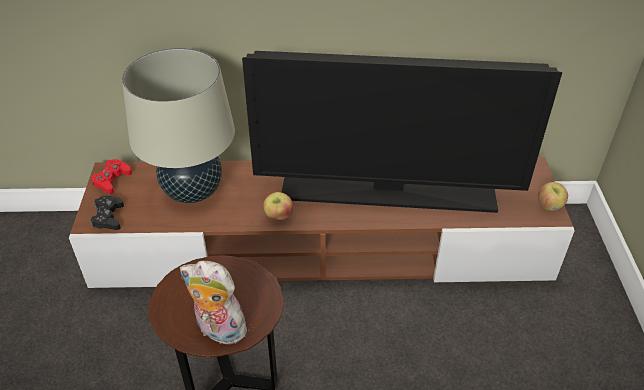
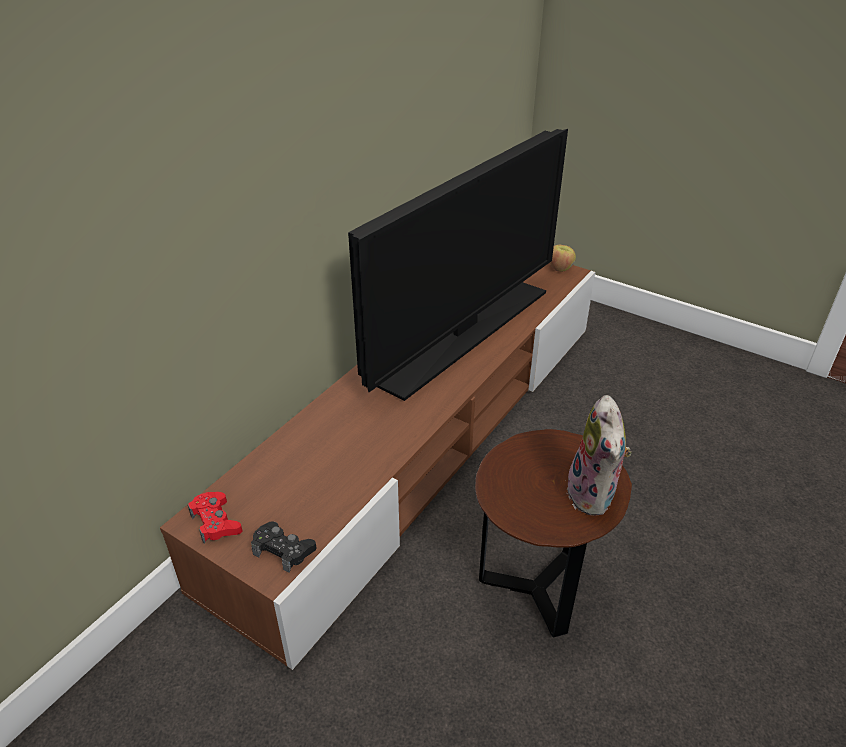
camera: 55 degrees left, 5 degrees down
(193, 191) = (318, 459): beige table lamp -> none
(218, 330) = (594, 495): plush toy -> plush toy turned 60 degrees counterclockwise
(278, 216) = (425, 413): apple -> none

